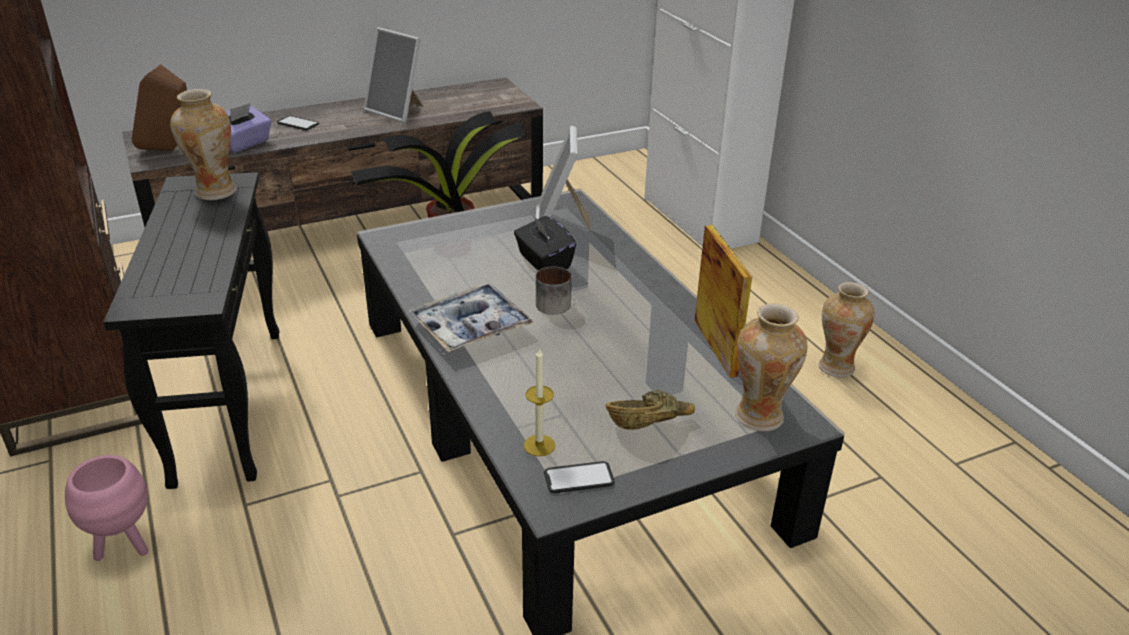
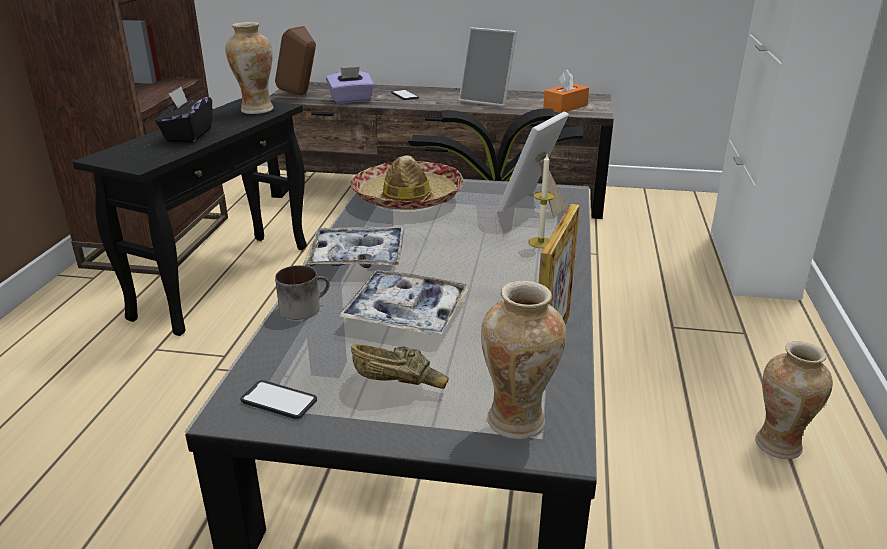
camera: 35 degrees right, 5 degrees down
(123, 546) = (63, 345): pink planter -> none
(398, 111) = (488, 100): picture frame -> picture frame turned 45 degrees counterclockwise
(435, 248) = (407, 197): none -> hat
(484, 103) = (565, 107): none -> orange tissue box
(539, 445) = (285, 361): candle -> candle (540, 242)
(543, 261) = (481, 229): black tissue box -> black tissue box (188, 135)
(554, 302) = (448, 260): mug -> mug (304, 307)
(580, 364) = (406, 313): none -> tray

